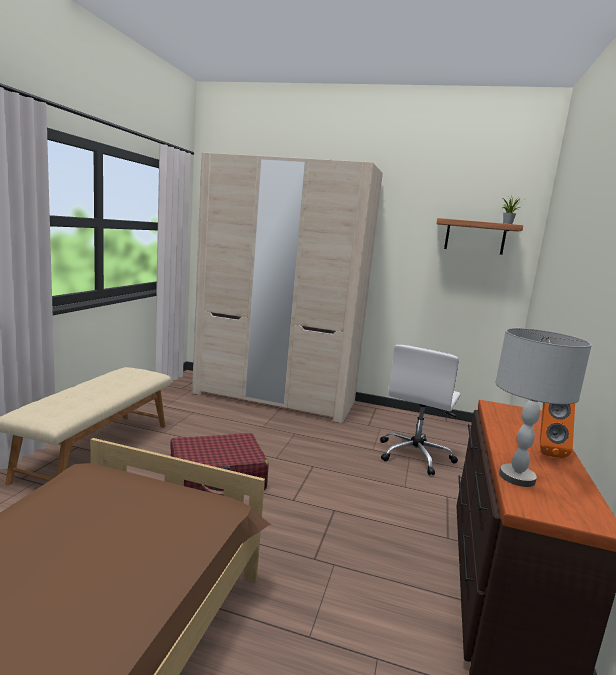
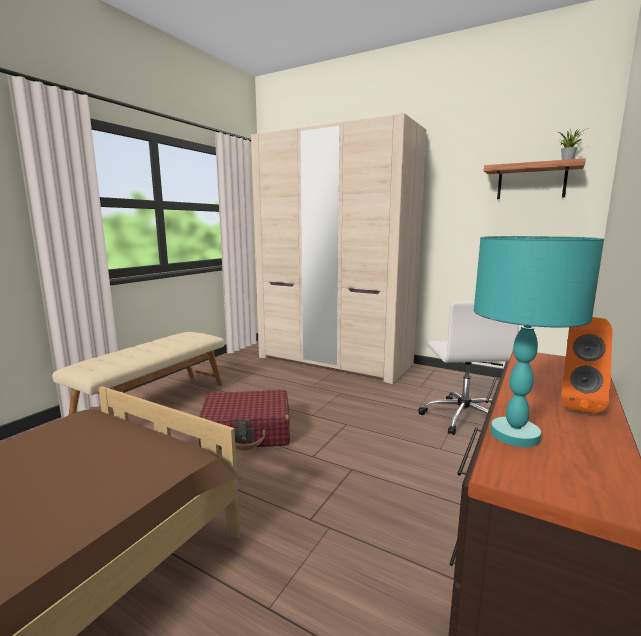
camera: 15 degrees right, 0 degrees up
(415, 455) = (463, 417): white office chair -> white office chair turned 45 degrees counterclockwise
(516, 477) = (514, 434): grey table lamp -> turquoise table lamp

